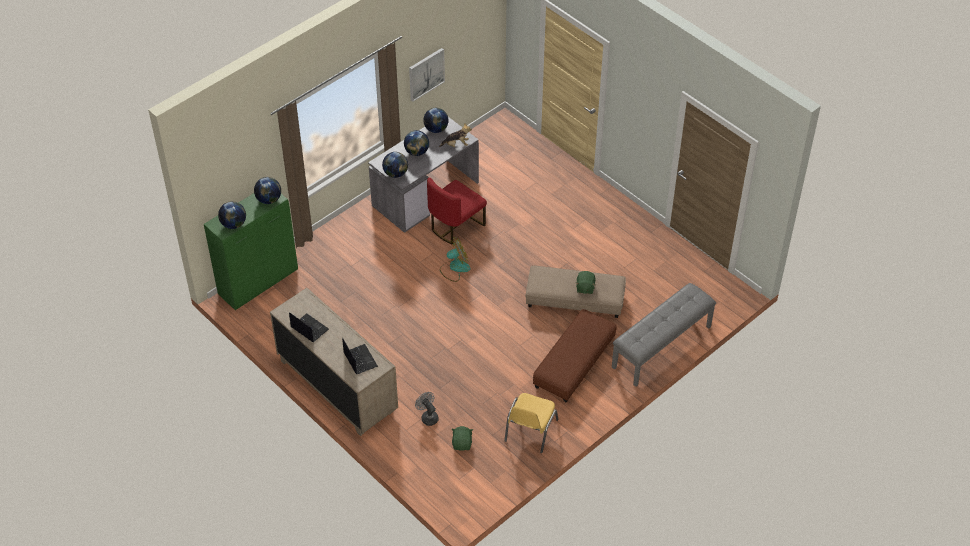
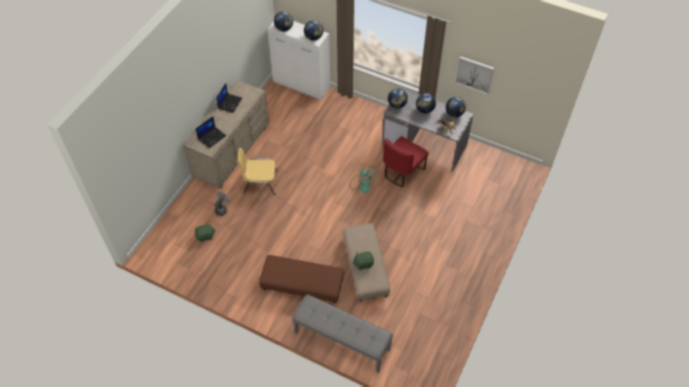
camera: 70 degrees right, 5 degrees up
(259, 282) = (302, 85): green cabinet -> white cabinet
(455, 226) = (402, 172): red chair -> red chair turned 75 degrees counterclockwise
(530, 431) = (229, 274): yellow chair -> yellow chair (259, 182)

